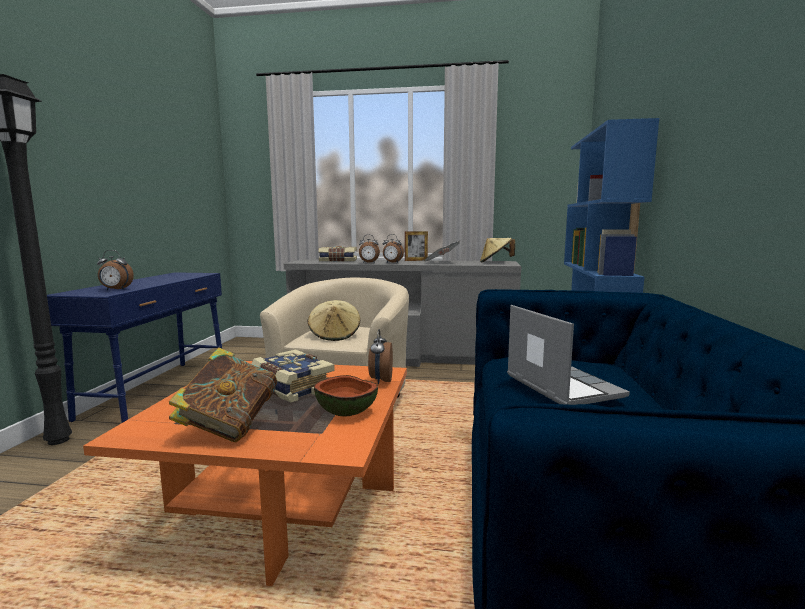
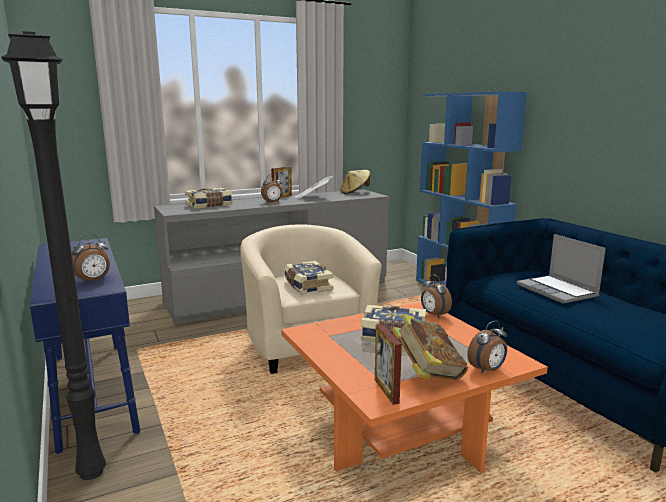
camera: 35 degrees left, 5 degrees up
(157, 428) = (386, 391): none -> picture frame
(335, 335) = (307, 286): beige hat -> book
(347, 411) = (466, 340): bowl -> none
(369, 262) = (251, 205): alarm clock -> alarm clock (487, 370)
(560, 386) = (558, 291): laptop -> laptop turned 150 degrees counterclockwise

